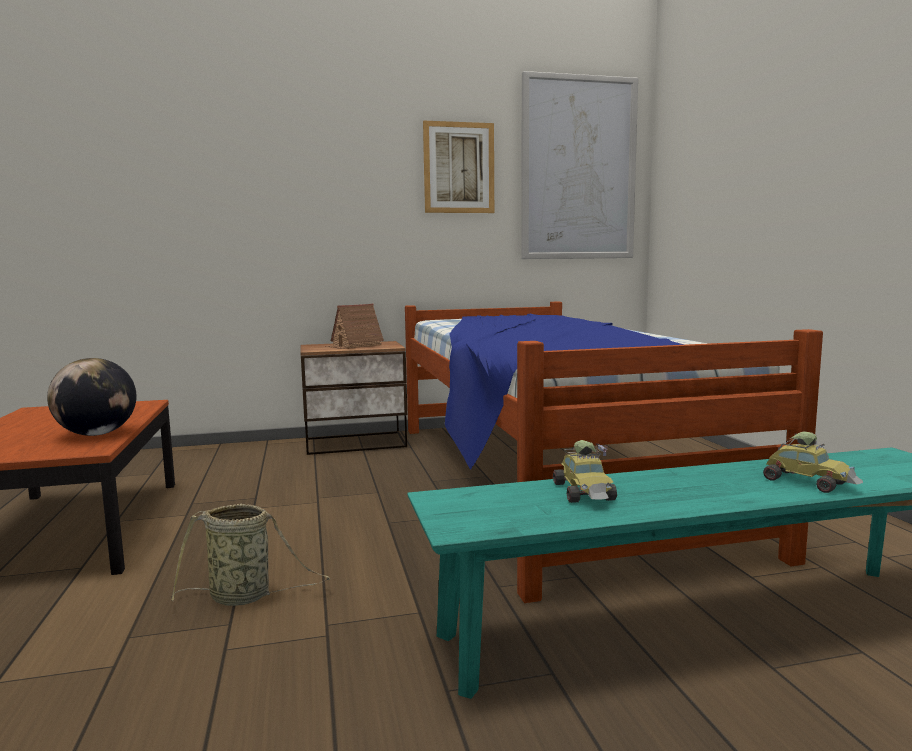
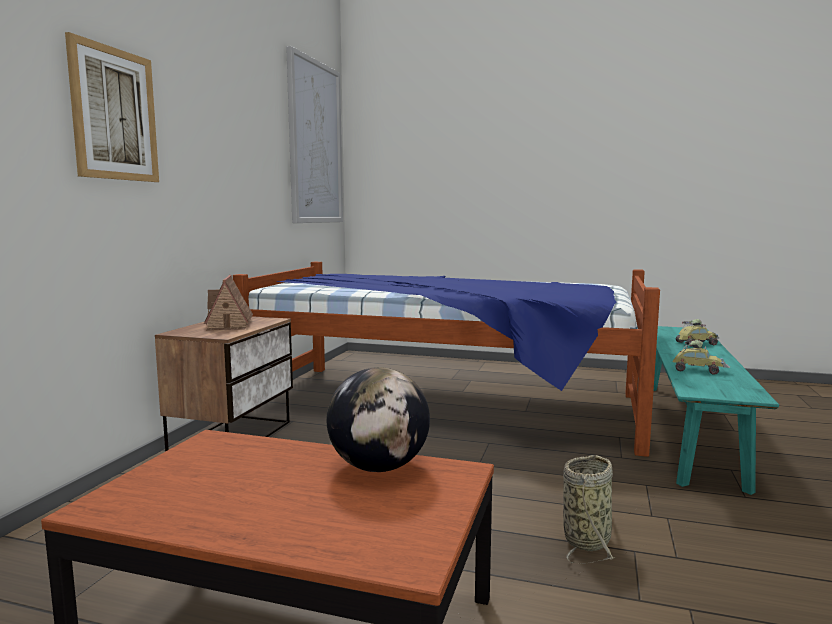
camera: 60 degrees left, 0 degrees up
(459, 168) = (255, 129): picture -> picture (114, 114)

